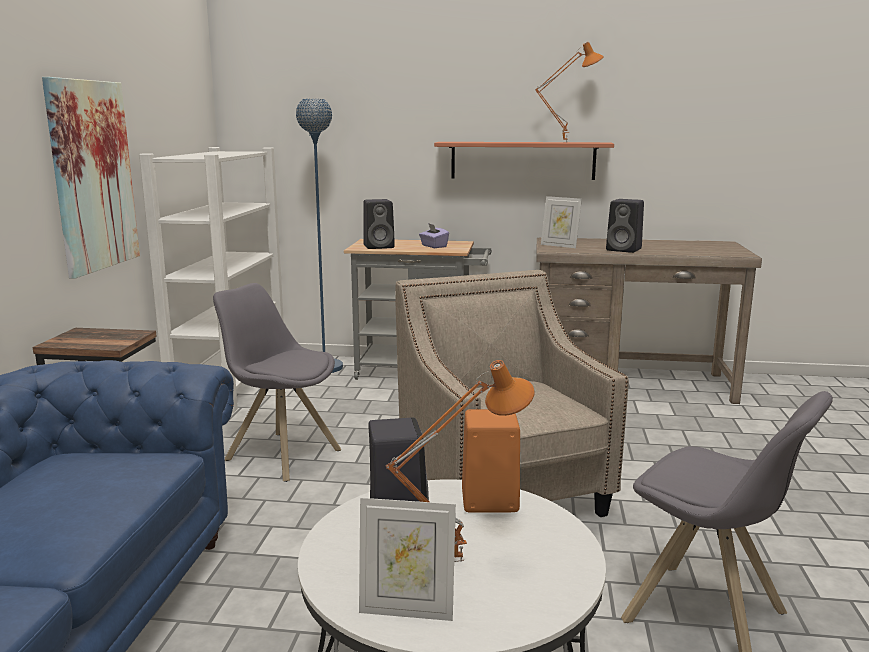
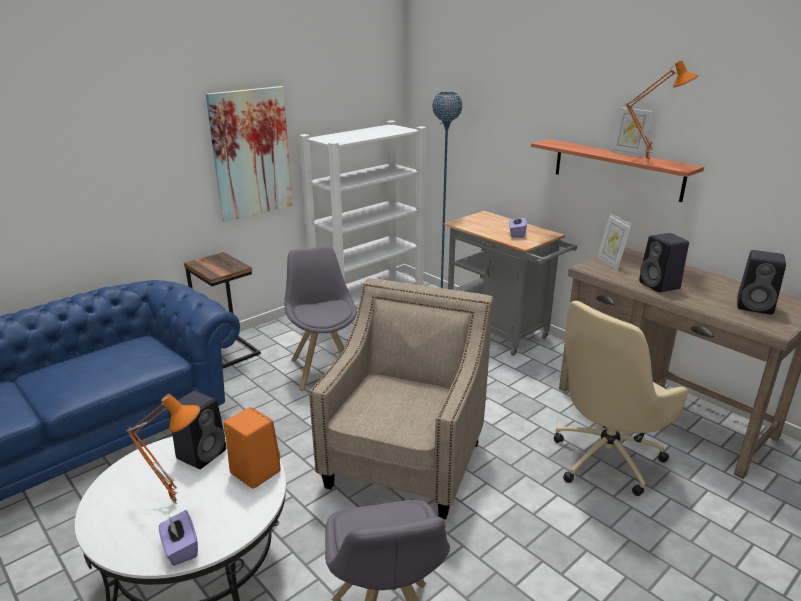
camera: 40 degrees right, 10 degrees up
(380, 246) = (476, 224): black speaker -> black speaker (756, 306)
(407, 610) = (110, 516): picture frame -> picture frame (627, 154)
(551, 588) = (180, 549): none -> purple tissue box
(646, 426) = (605, 459): none -> beige office chair

